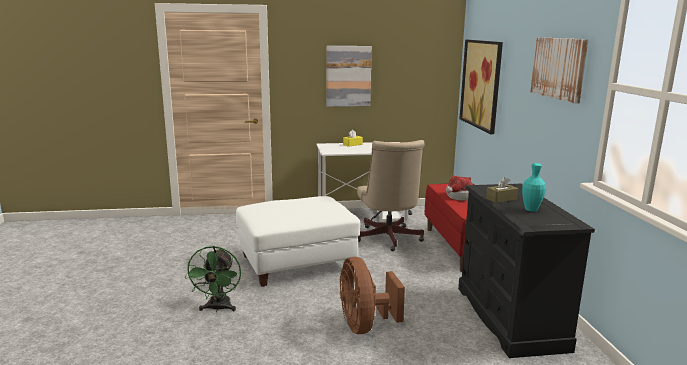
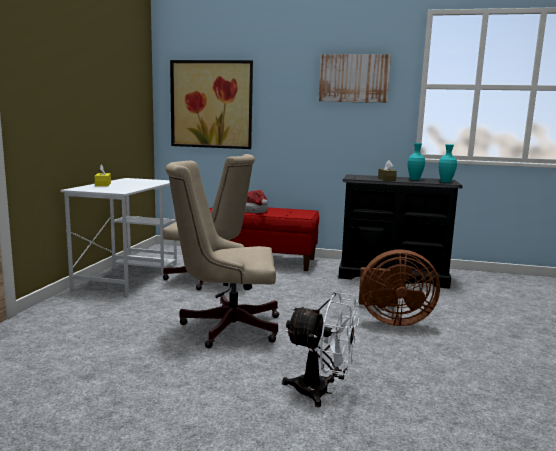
camera: 70 degrees left, 5 degrees down
(218, 308) = (321, 392): green fan -> white fan
(297, 263) = (225, 326): white ottoman -> beige office chair
(348, 76) = (80, 91): picture -> none
(538, 223) = (445, 182): none -> turquoise vase

